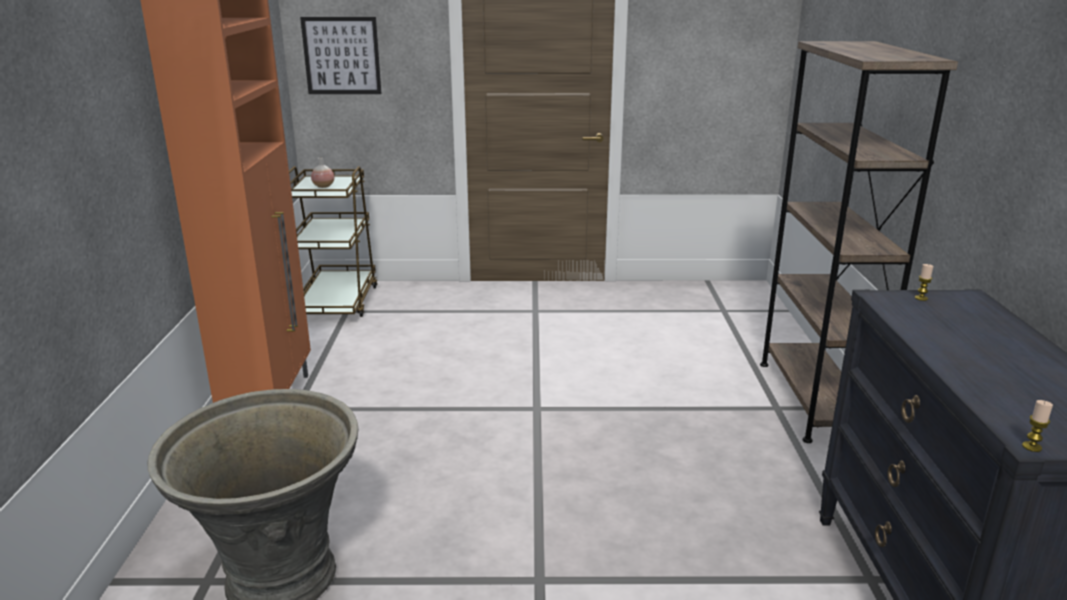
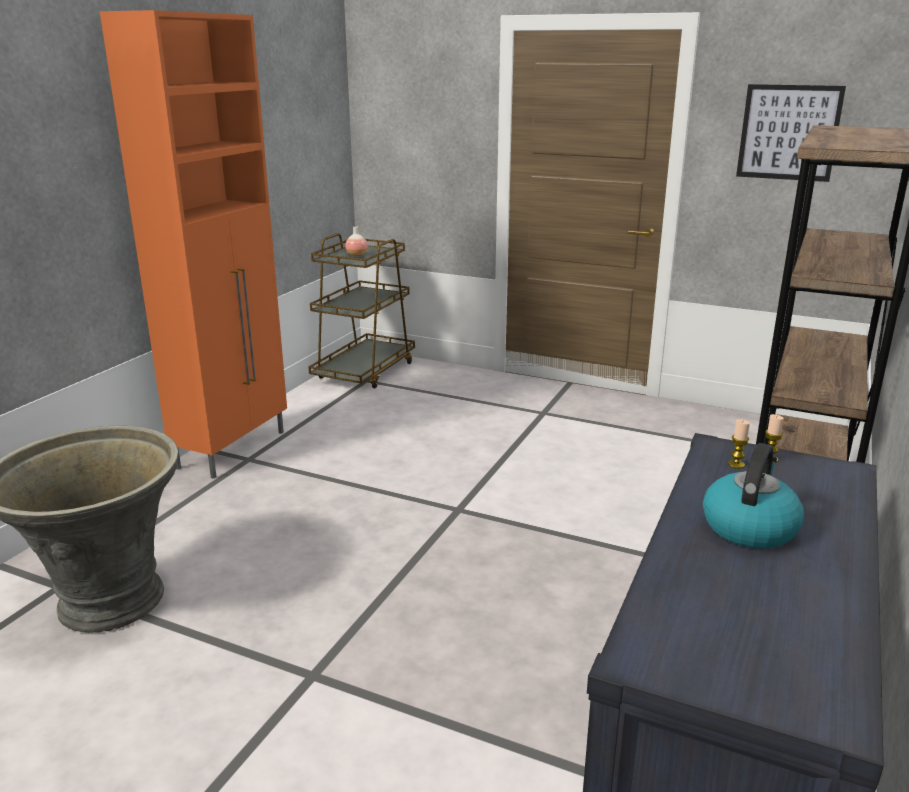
camera: 25 degrees right, 0 degrees up
(341, 56) = (398, 128): picture -> picture (788, 132)
(971, 345) = (749, 527): none -> kettle
(1031, 447) = (631, 664): candle -> candle (736, 464)

